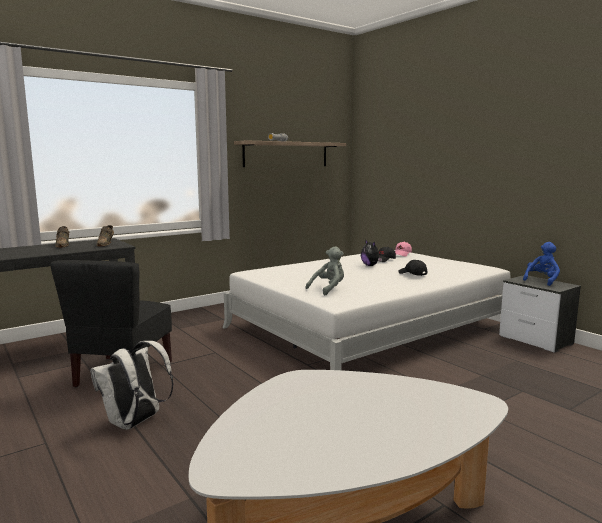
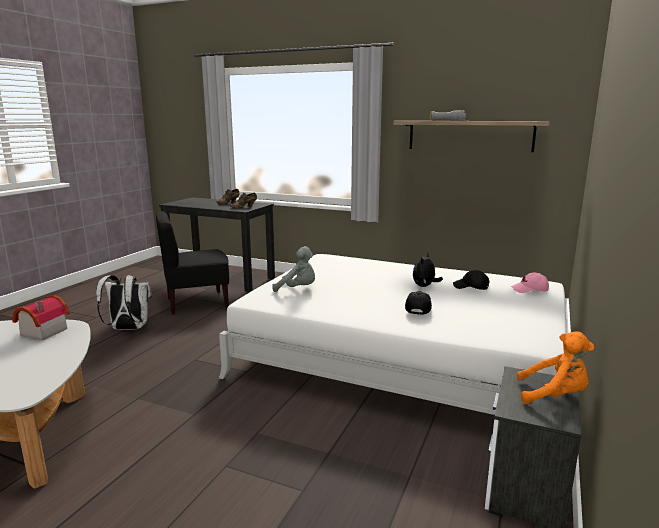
camera: 60 degrees right, 5 degrees up
(301, 392) = (41, 332): none -> toy house
(542, 280) = (554, 396): blue plush toy -> orange plush toy

